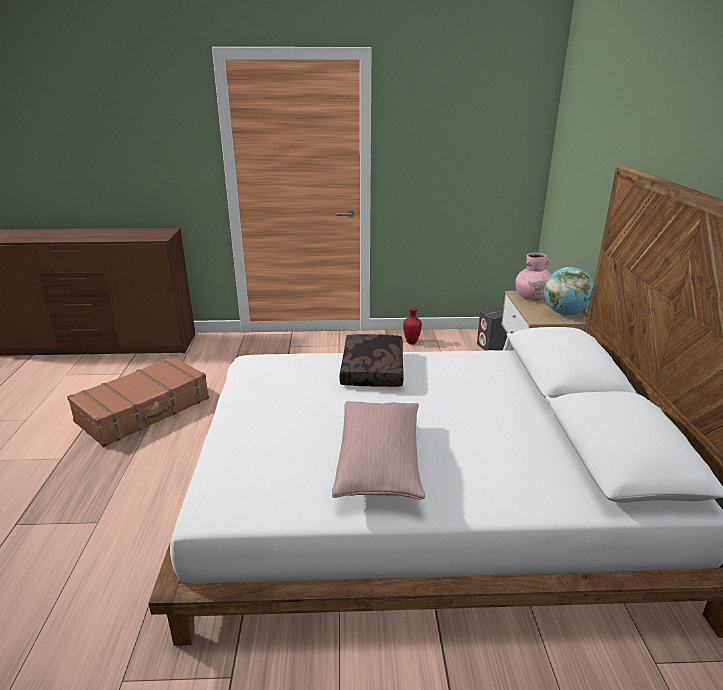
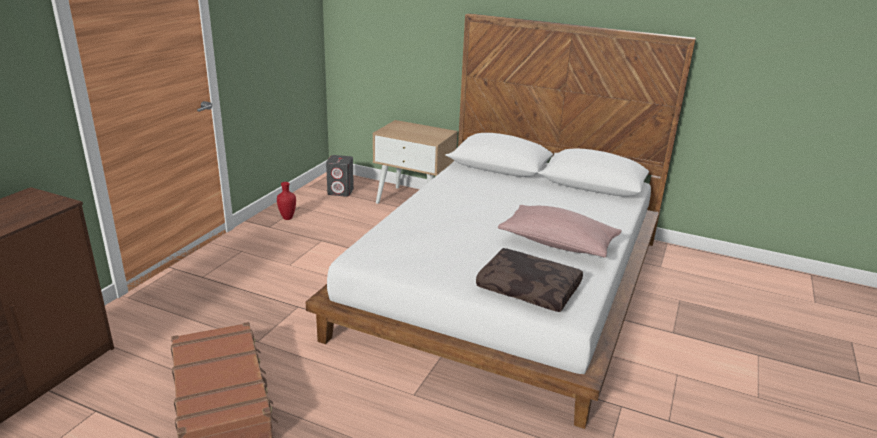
camera: 65 degrees left, 0 degrees up
(374, 370) = (433, 213): brown pillow -> brown pillow (529, 288)
(533, 297) = (397, 130): pink vase -> none
(565, 313) = (434, 131): globe -> none

